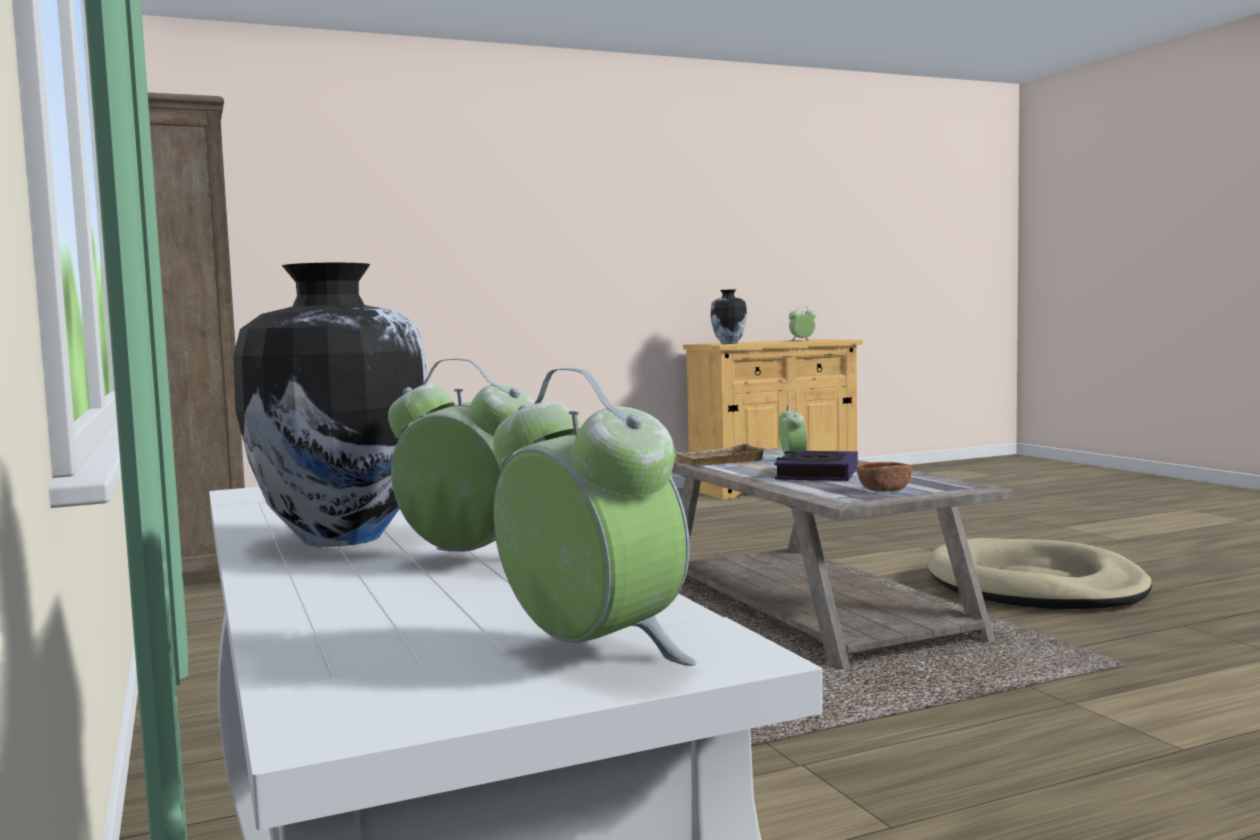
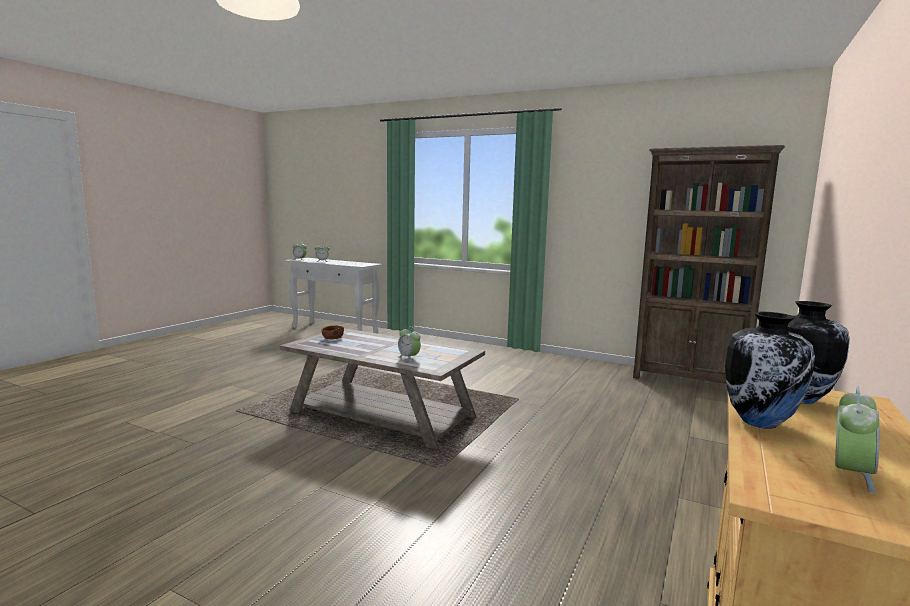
camera: 140 degrees right, 5 degrees up
(342, 537) = (341, 262): vase -> vase (760, 422)
(720, 462) = (440, 350): beige tray -> none
(816, 474) = (375, 345): book -> none
(1034, 586) = (271, 463): beige dog bed -> none

